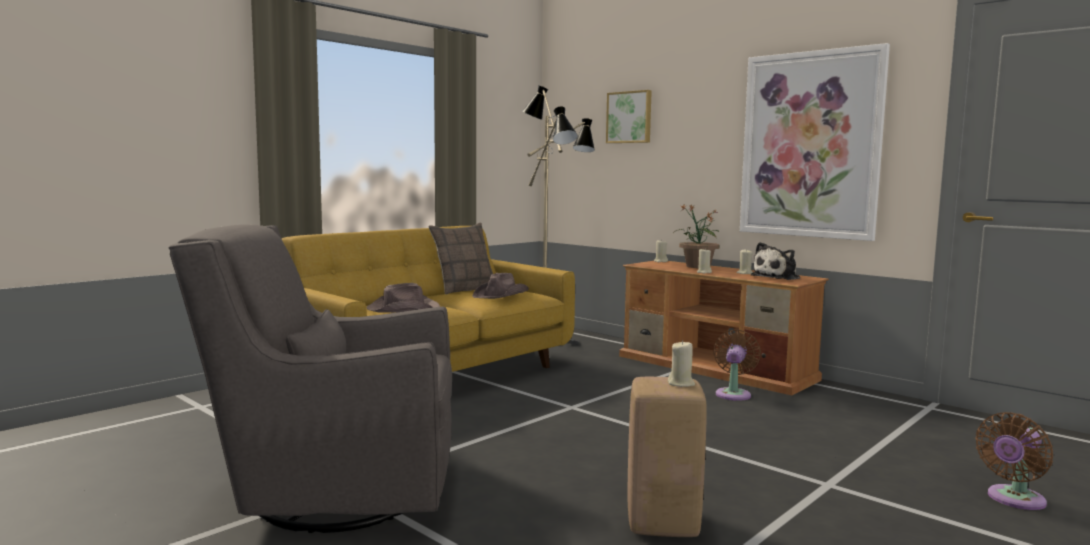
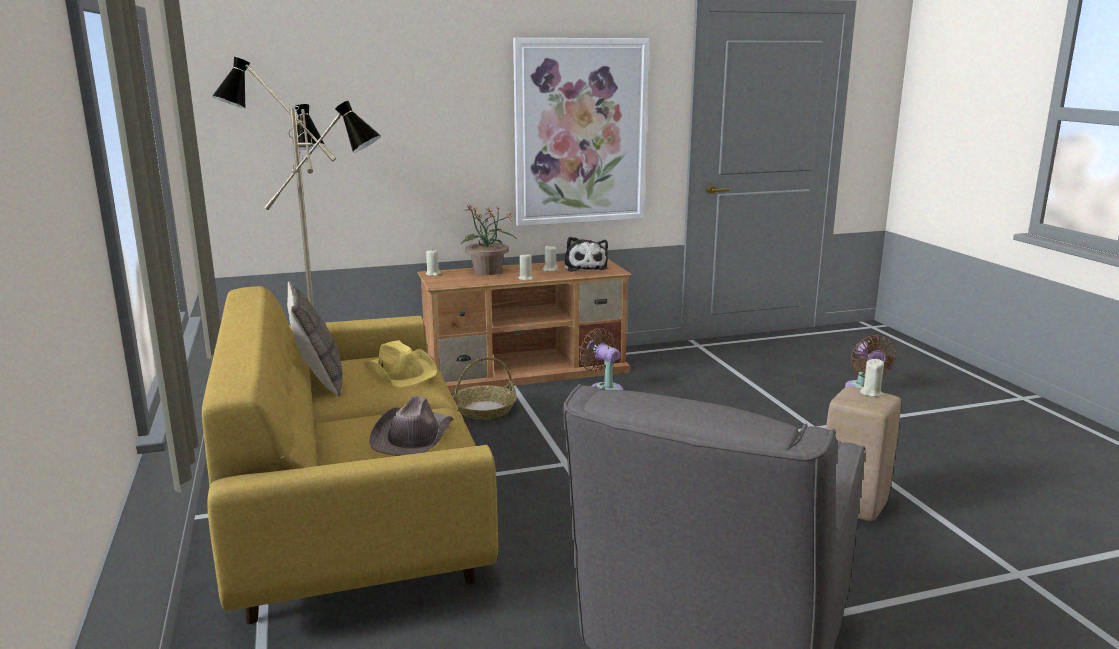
camera: 60 degrees left, 10 degrees up
(501, 295) = (401, 372): brown hat -> yellow hat
(621, 371) = (484, 410): none -> basket
(630, 117) = (351, 99): picture -> none

